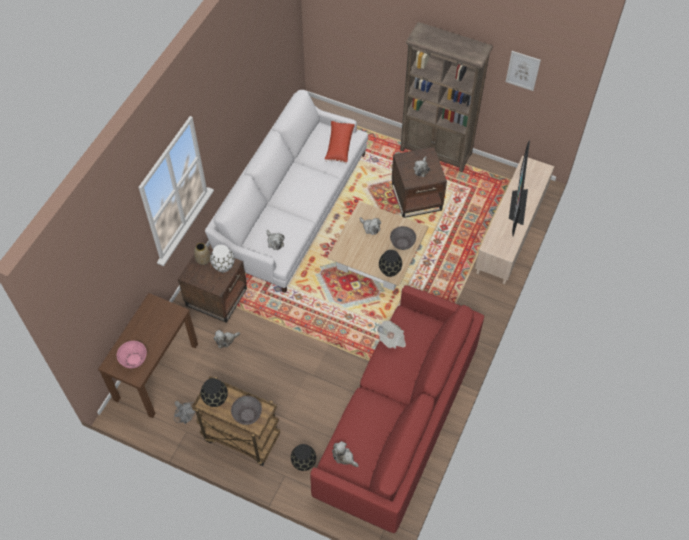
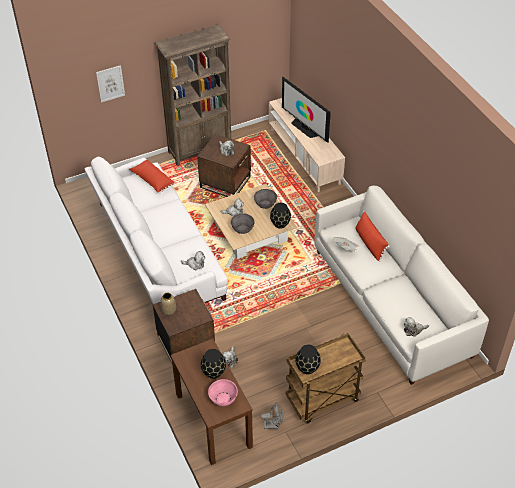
camera: 50 degrees left, 10 degrees down
(223, 266) = (188, 302): white vase -> none
(247, 415) = (339, 356): grey bowl -> grey bowl (242, 229)
(304, 463) = (377, 375): black vase -> black vase (214, 372)
(397, 421) = (391, 302): red sofa -> white sofa
(417, 354) = (370, 243): none -> red pillow
(523, 70) = (245, 31): picture -> picture (110, 83)

